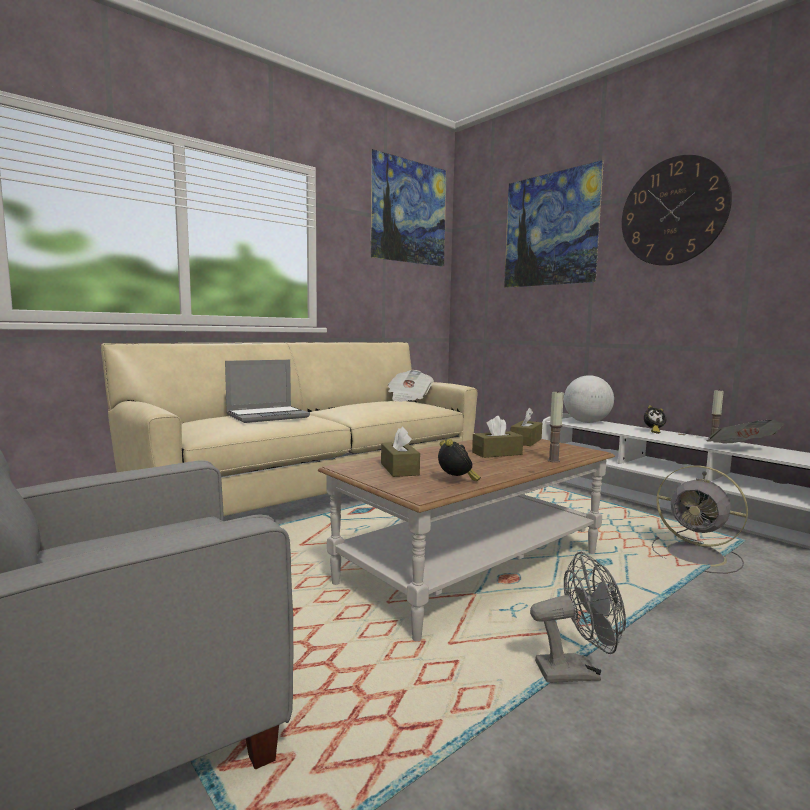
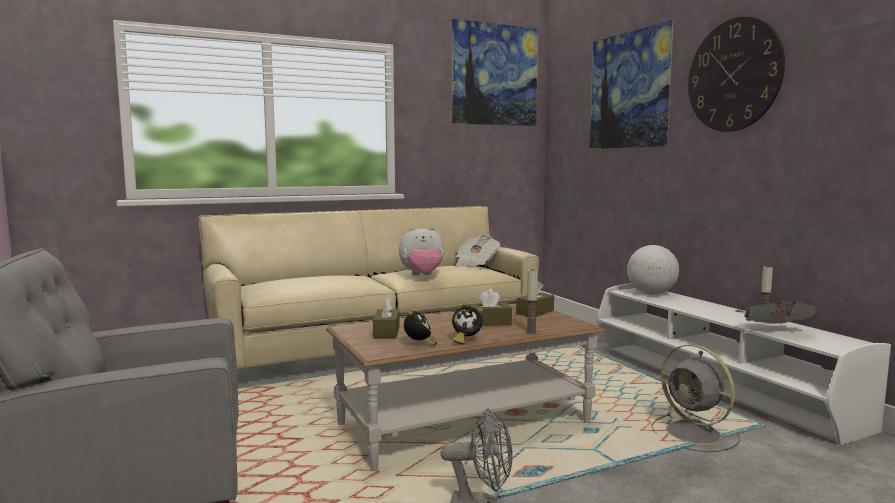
camera: 15 degrees right, 0 degrees up
(268, 416) = (326, 279): laptop -> none
(369, 410) = (422, 276): none -> plush toy
(653, 431) = (710, 307): alarm clock -> alarm clock (466, 340)

